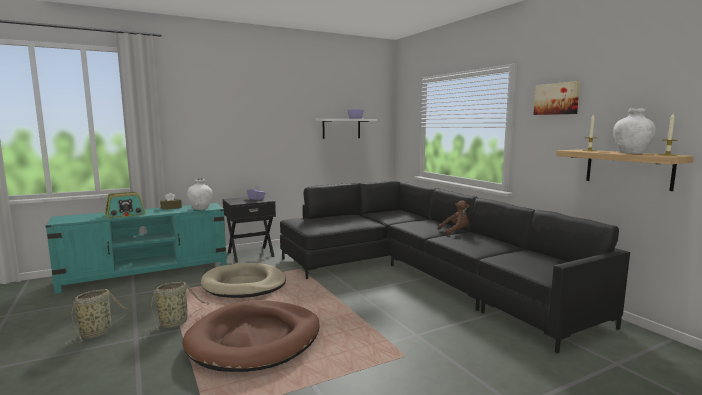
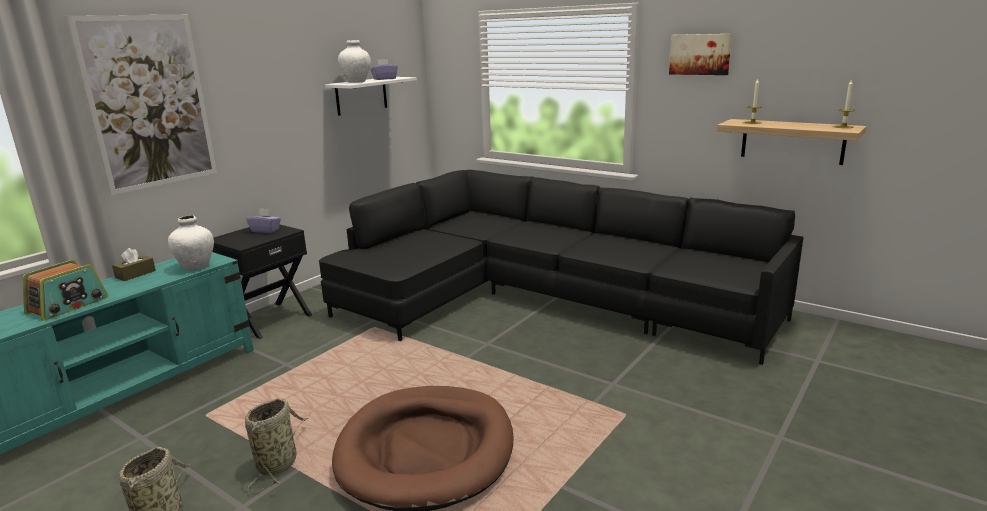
camera: 25 degrees left, 10 degrees up
(202, 117) = (149, 102): none -> picture
(244, 284) = (316, 373): beige dog bed -> none
(455, 232) = (582, 236): brown plush toy -> none
(631, 153) = (805, 126): white vase -> white vase (356, 82)

